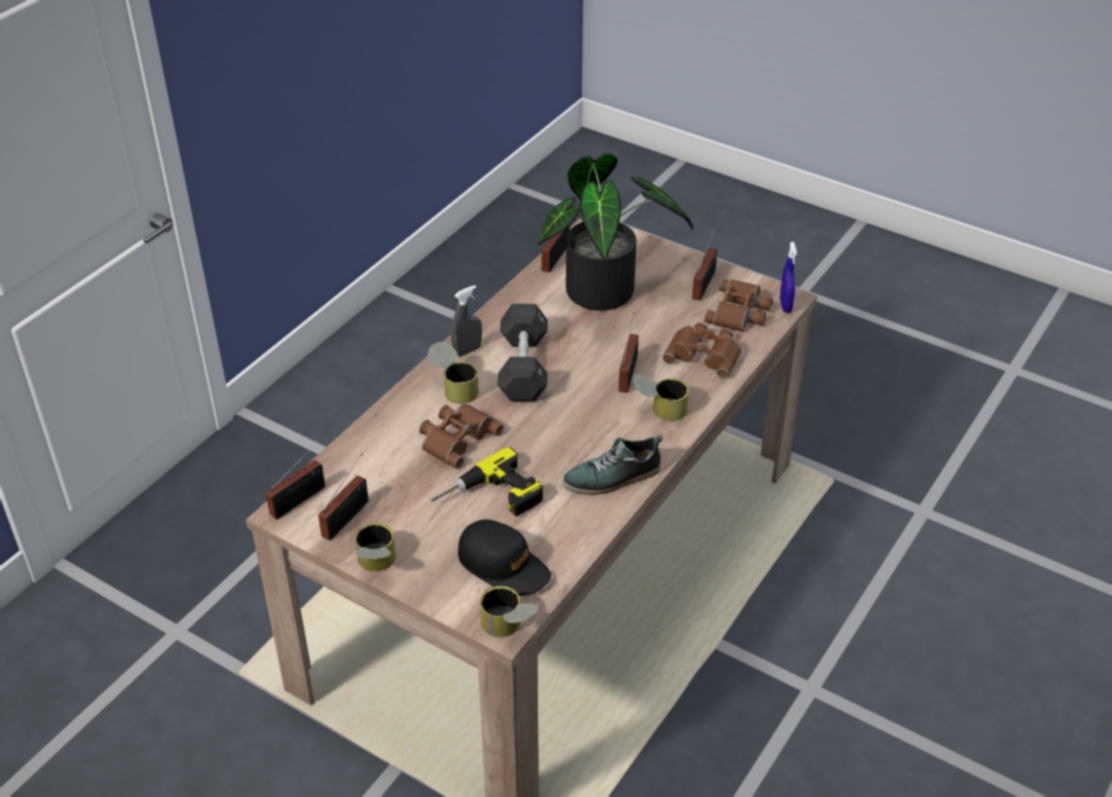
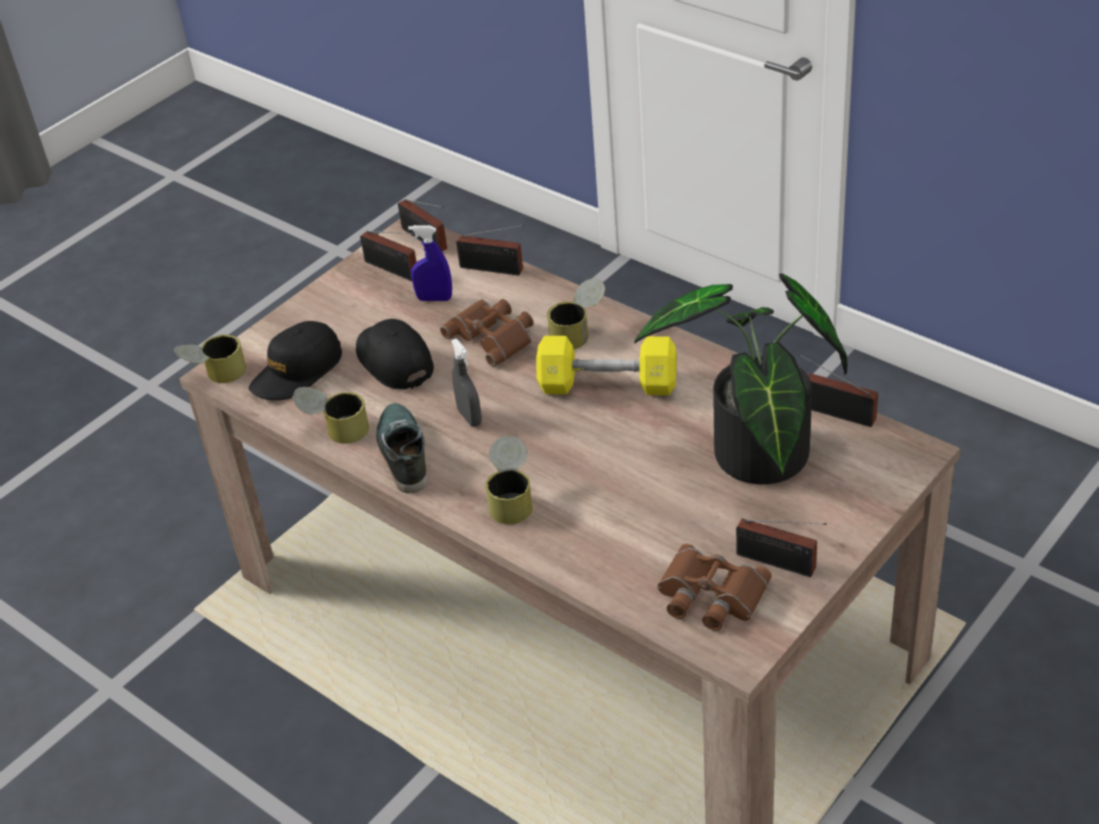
camera: 100 degrees right, 0 degrees up
(376, 566) = (323, 291): can -> can (335, 430)
(467, 351) = (643, 340): grey spray bottle -> grey spray bottle (469, 417)
(490, 498) = (394, 361): power drill -> black cap
(523, 367) = (608, 384): black dumbbell -> yellow dumbbell
(629, 372) = (588, 475): radio -> radio (494, 269)
(704, 354) = (617, 550): brown binoculars -> none
(785, 305) = (722, 650): blue spray bottle -> blue spray bottle (434, 299)

